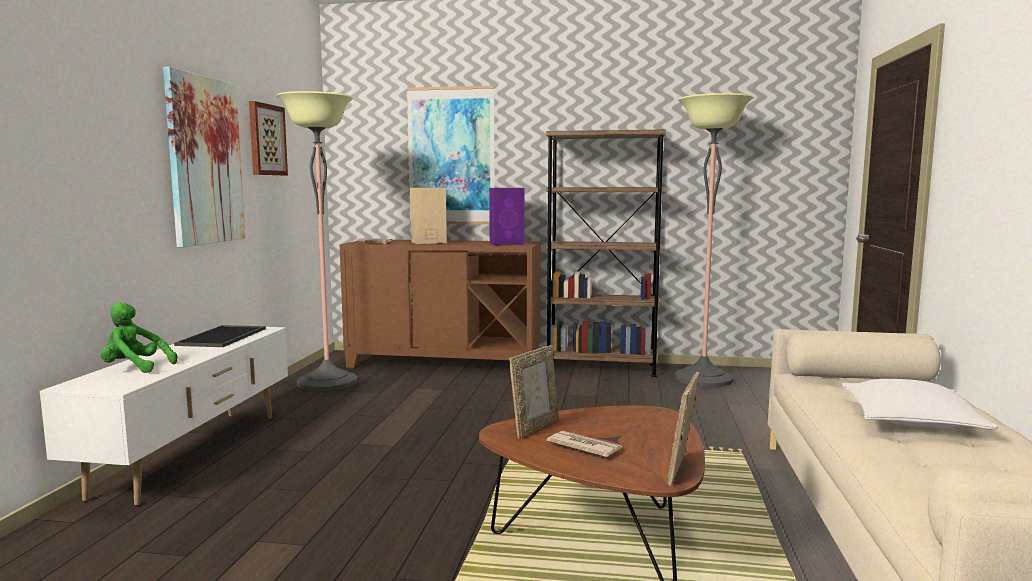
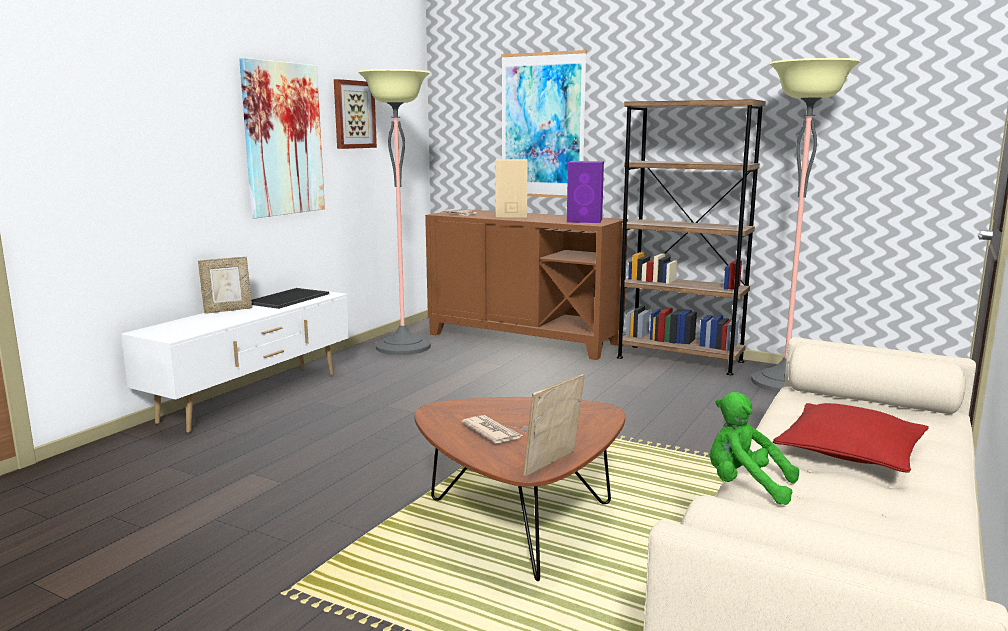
camera: 20 degrees right, 5 degrees up
(135, 368) = (198, 321): green plush toy -> green plush toy (745, 486)
(535, 428) = (470, 409): picture frame -> picture frame (228, 310)
(910, 421) = (850, 452): white pillow -> red pillow

